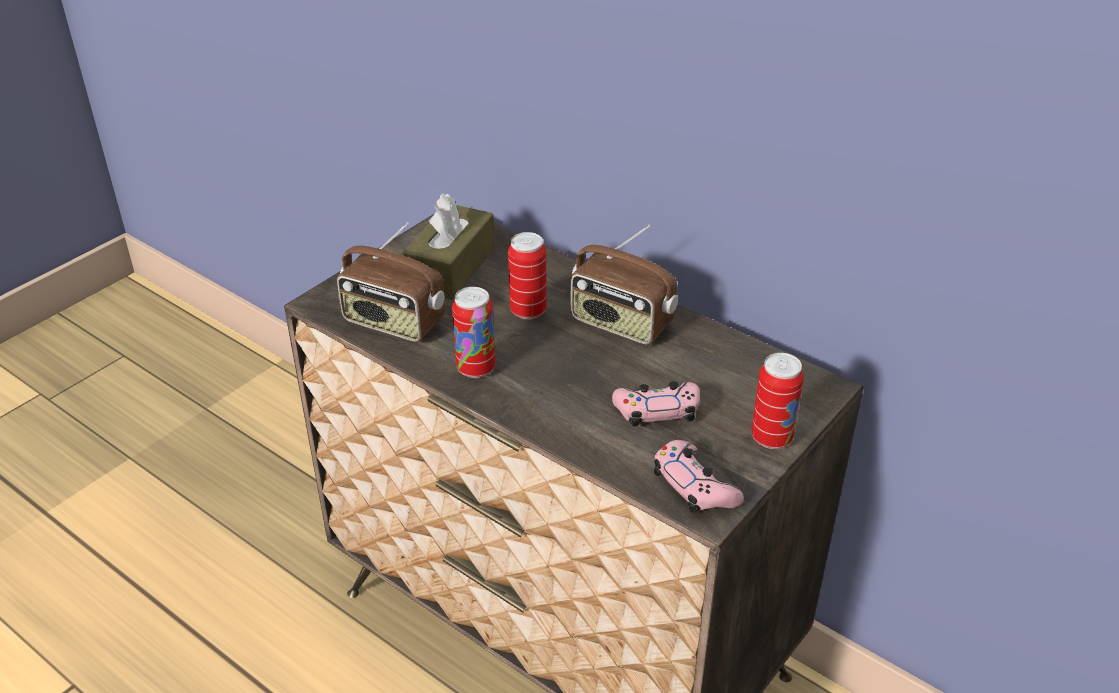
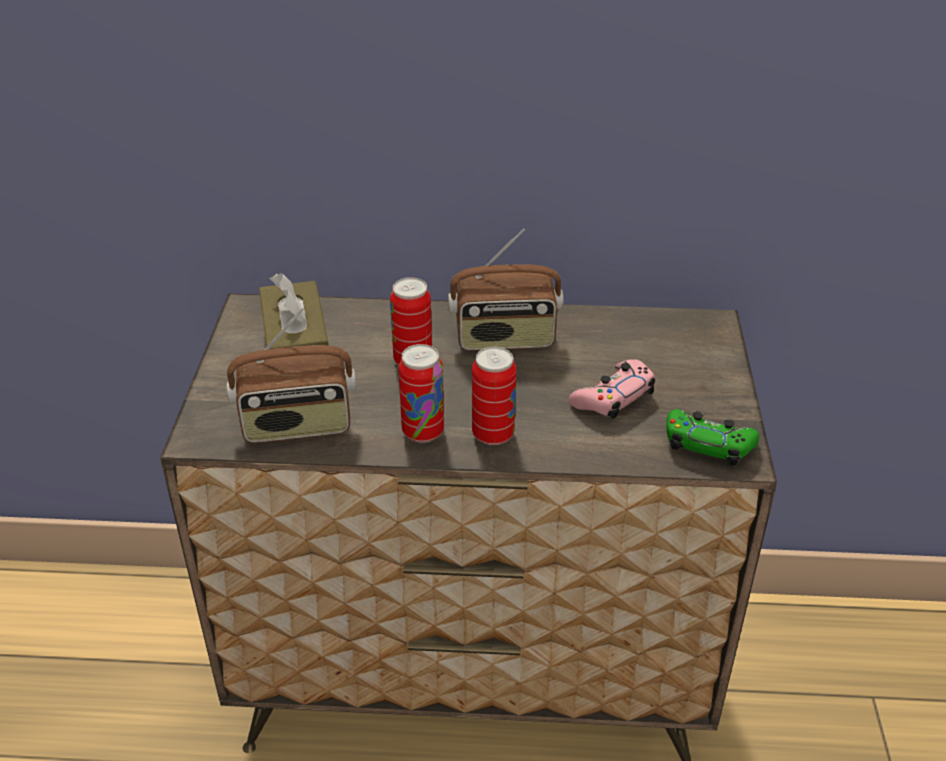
camera: 35 degrees left, 0 degrees up
(694, 486) = (708, 444): pink game controller -> green game controller
(771, 438) = (720, 379): can -> can (493, 434)

